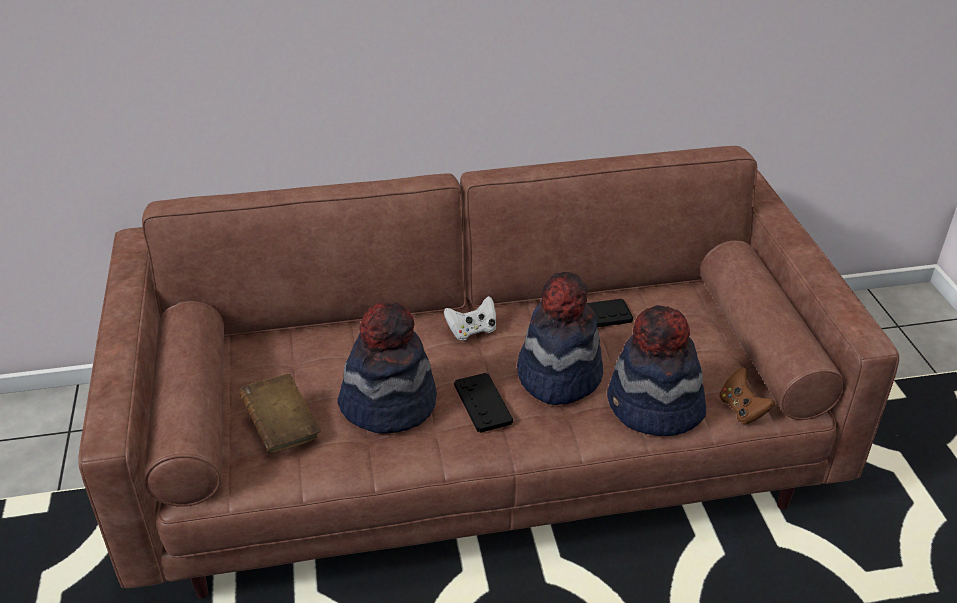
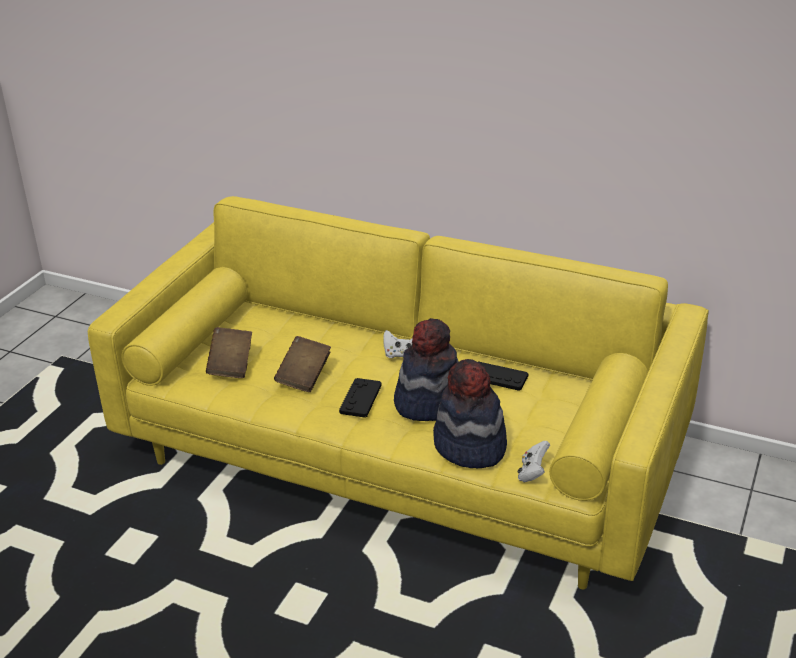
camera: 35 degrees right, 5 degrees down
(388, 404) = (304, 376): hat -> brown book
(479, 446) = (402, 454): brown sofa -> yellow sofa
(742, 409) = (532, 473): brown game controller -> white game controller

